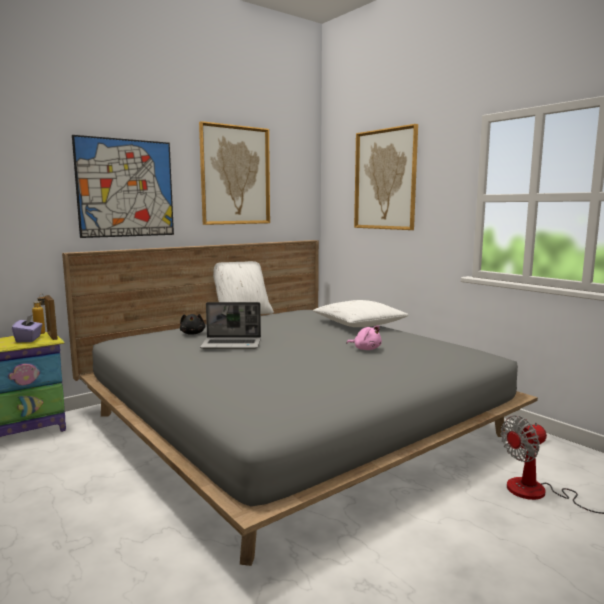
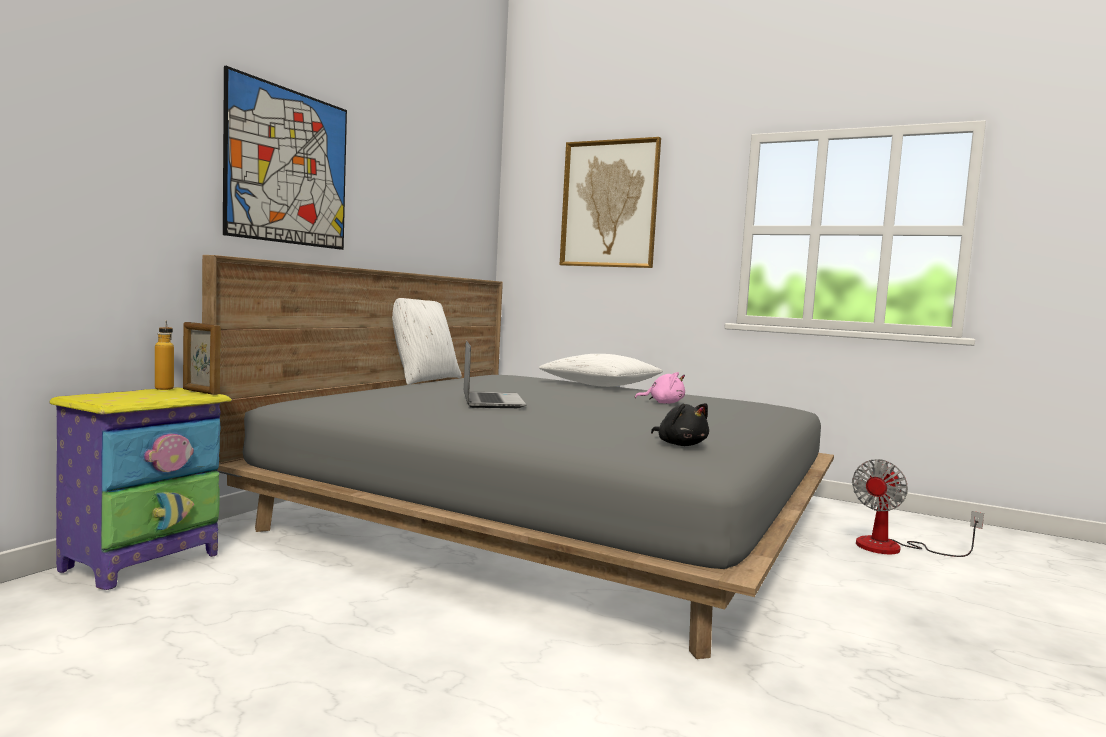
camera: 25 degrees left, 5 degrees down
(29, 339) = (165, 394): purple tissue box -> none
(193, 333) = (404, 393): black plush toy -> black plush toy (680, 444)
(232, 344) = (491, 402): laptop -> laptop turned 75 degrees counterclockwise
(235, 175) = (415, 176): picture -> none

